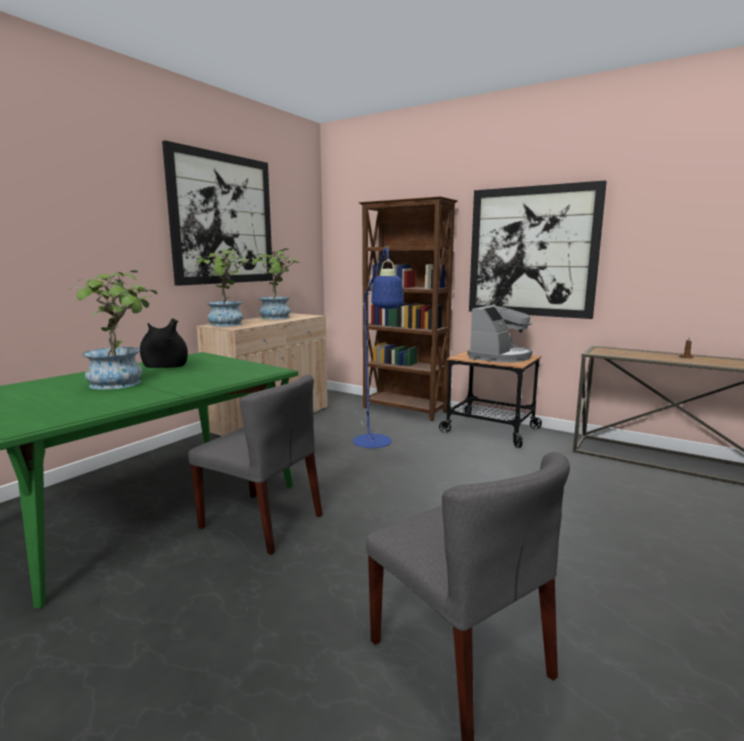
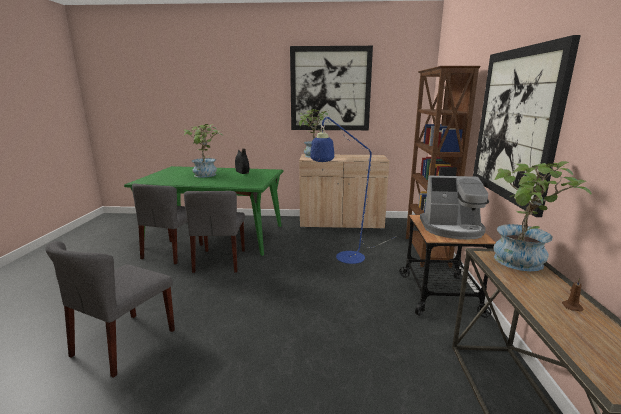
camera: 60 degrees right, 5 degrees up
(142, 564) = (173, 252): none -> grey chair
(278, 318) = (356, 157): potted plant -> potted plant (520, 264)

